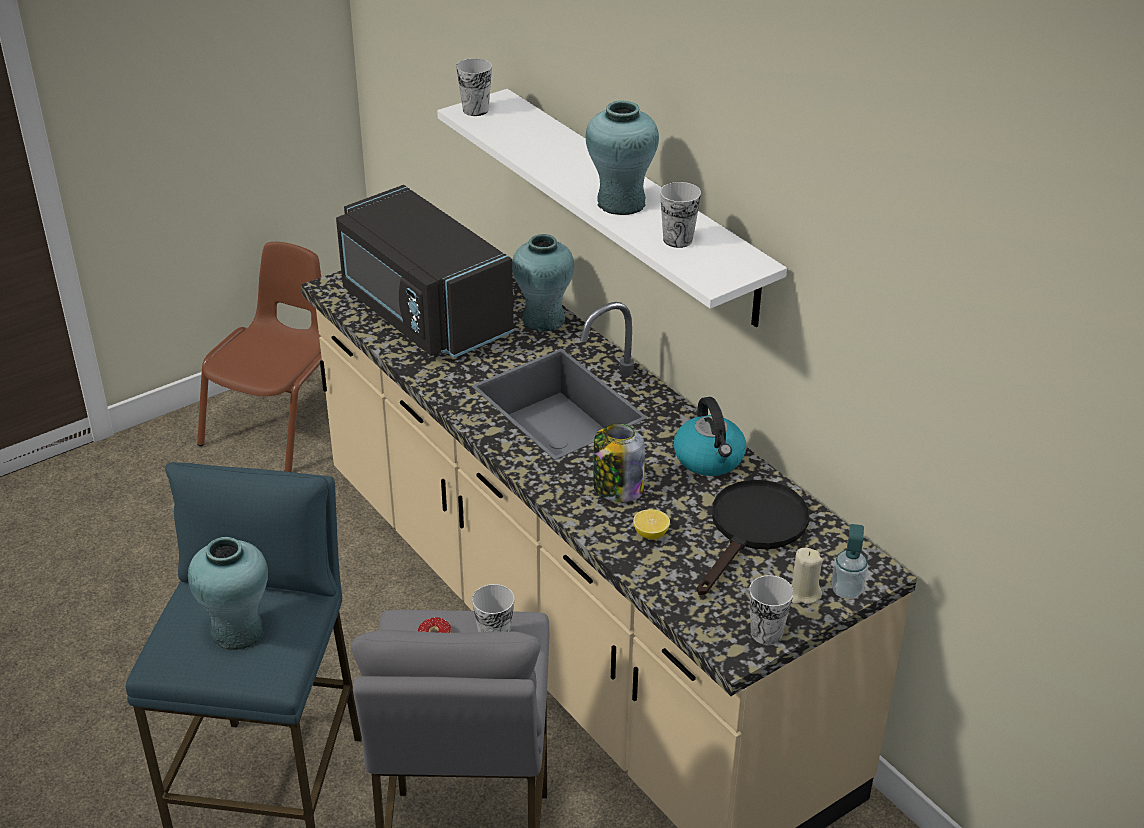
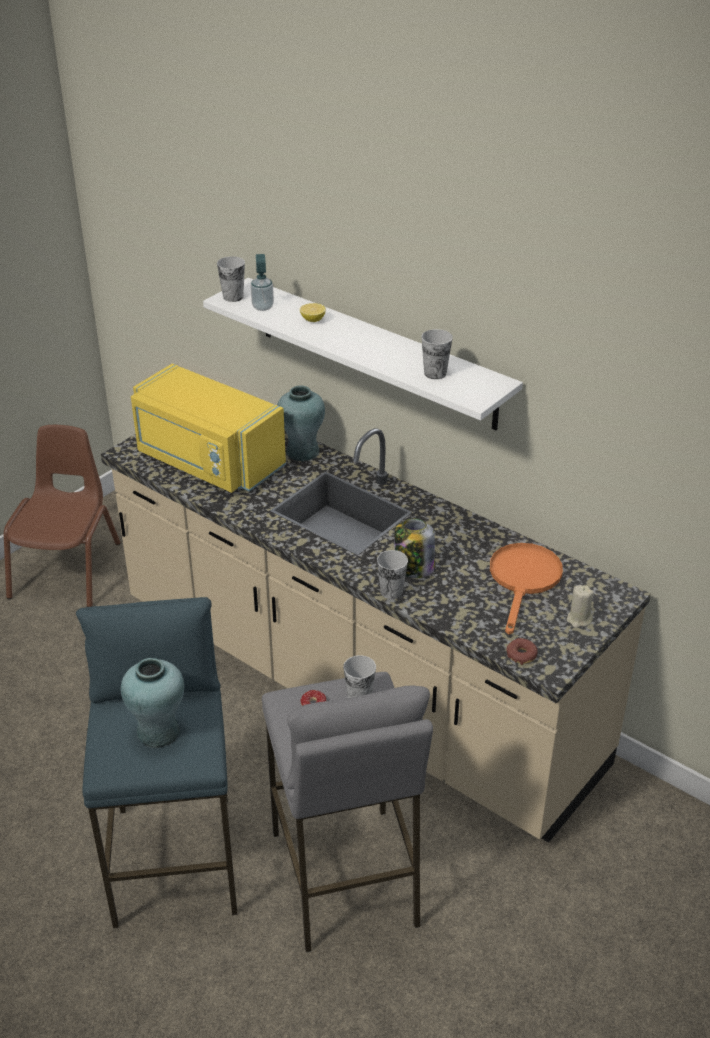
camera: 15 degrees left, 0 degrees up
(422, 313) = (207, 461): black microwave -> yellow microwave
(621, 203) = (379, 352): turquoise vase -> none
(650, 534) = (452, 597): lemon -> lemon (313, 320)
(706, 624) = (521, 655): none -> donut
(709, 459) = (470, 535): kettle -> none
(753, 530) = (524, 580): black frying pan -> orange frying pan
(766, 633) = (565, 652): cup -> cup (391, 591)
(847, 590) = (607, 611): soap dispenser -> soap dispenser (263, 307)

